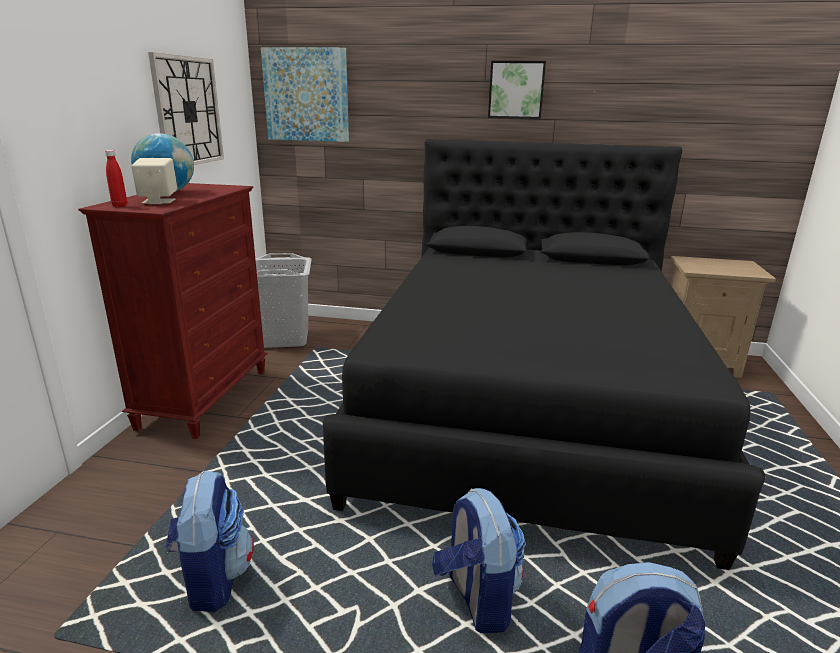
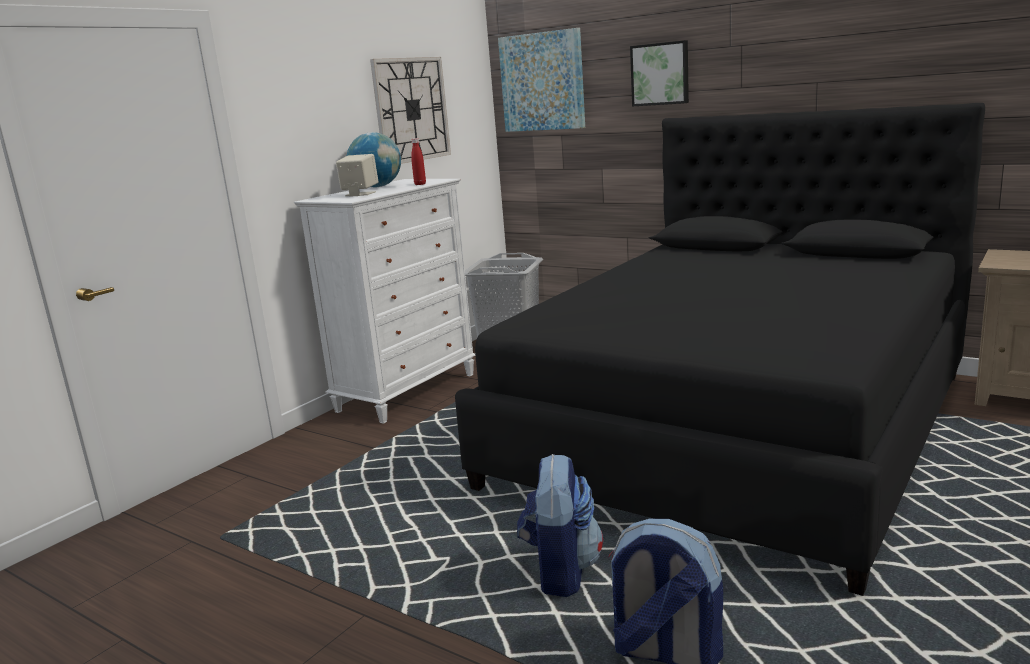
camera: 25 degrees right, 5 degrees down
(120, 206) = (326, 198): red bottle -> red bottle (420, 184)
(205, 398) = (407, 392): red dresser -> white dresser
(213, 578) = (345, 522): backpack -> none
(516, 90) = (766, 52): picture -> picture (660, 74)

